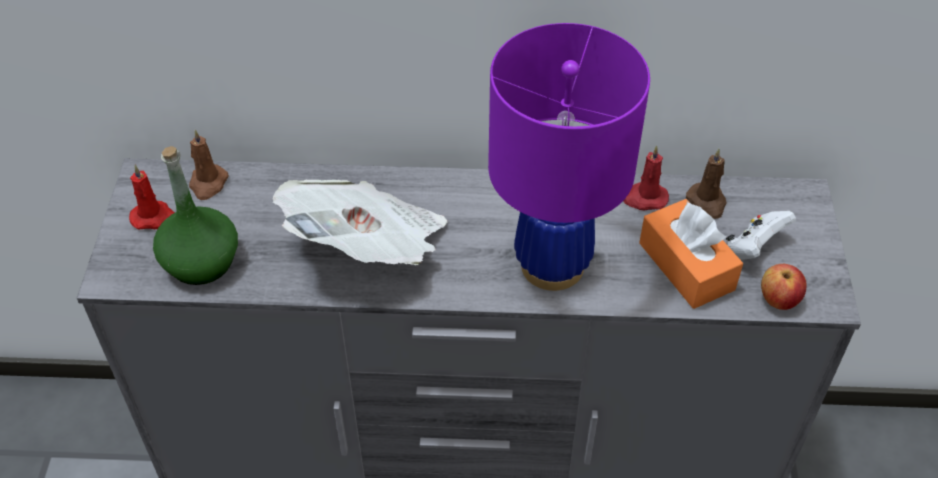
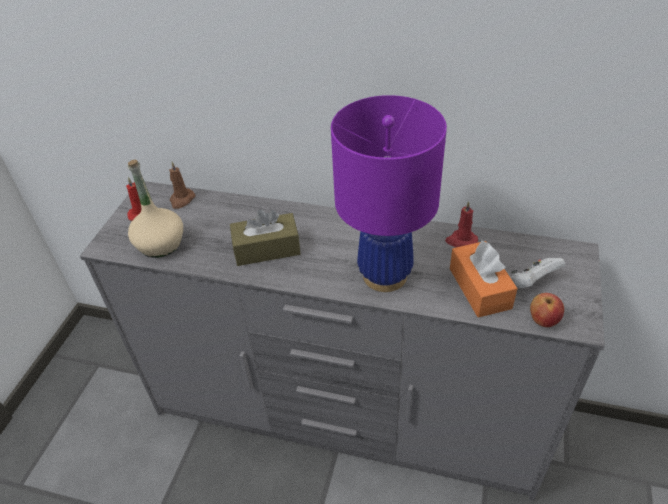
camera: 15 degrees right, 5 degrees down
(201, 262) = (160, 244): green bottle -> beige bottle
(369, 248) = (267, 249): newspaper -> brown tissue box
(707, 202) = (505, 248): brown candle -> none

